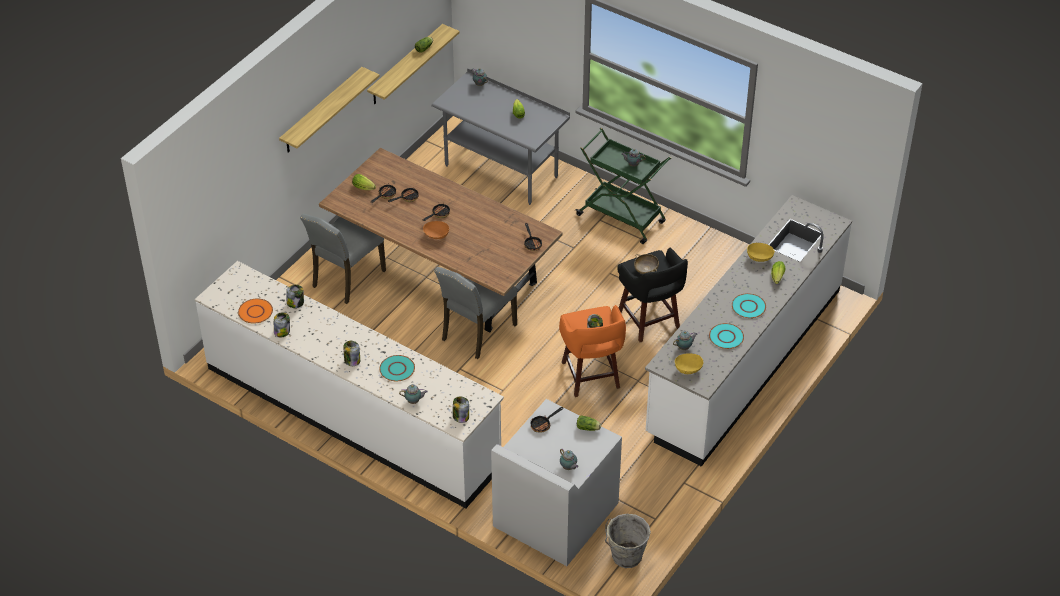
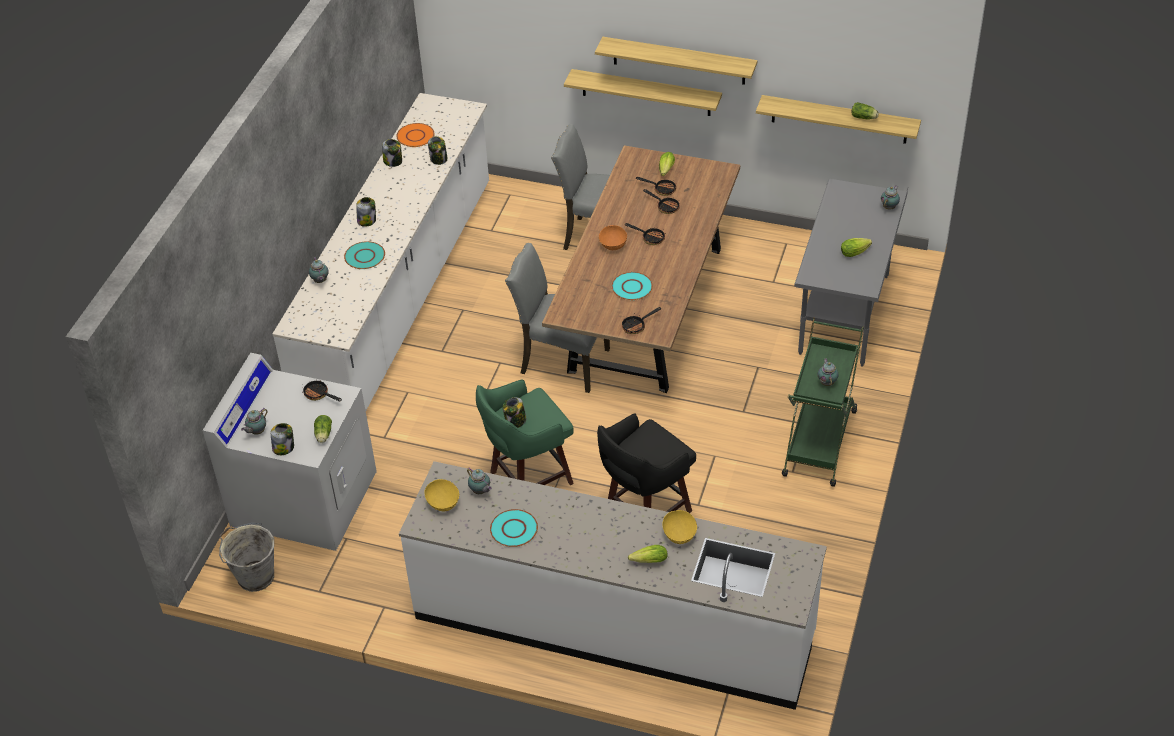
camera: 75 degrees right, 0 degrees up
(307, 156) = (646, 92): none -> shelf
(460, 416) = (307, 322): jar -> jar (284, 447)
(591, 377) = (528, 479): orange stool -> green stool
(646, 270) = (645, 444): beige bowl -> none
(748, 307) = (579, 541): turquoise plate -> turquoise plate (631, 287)

